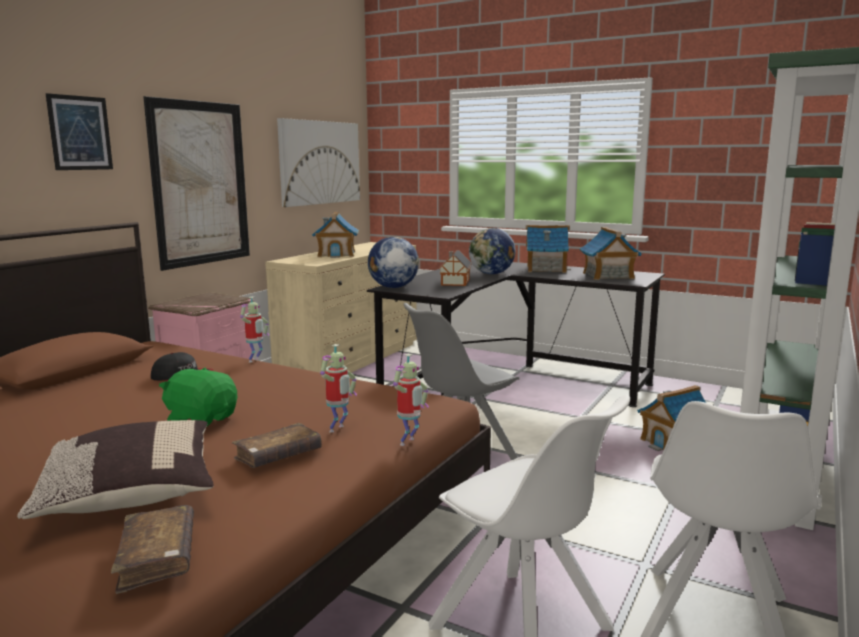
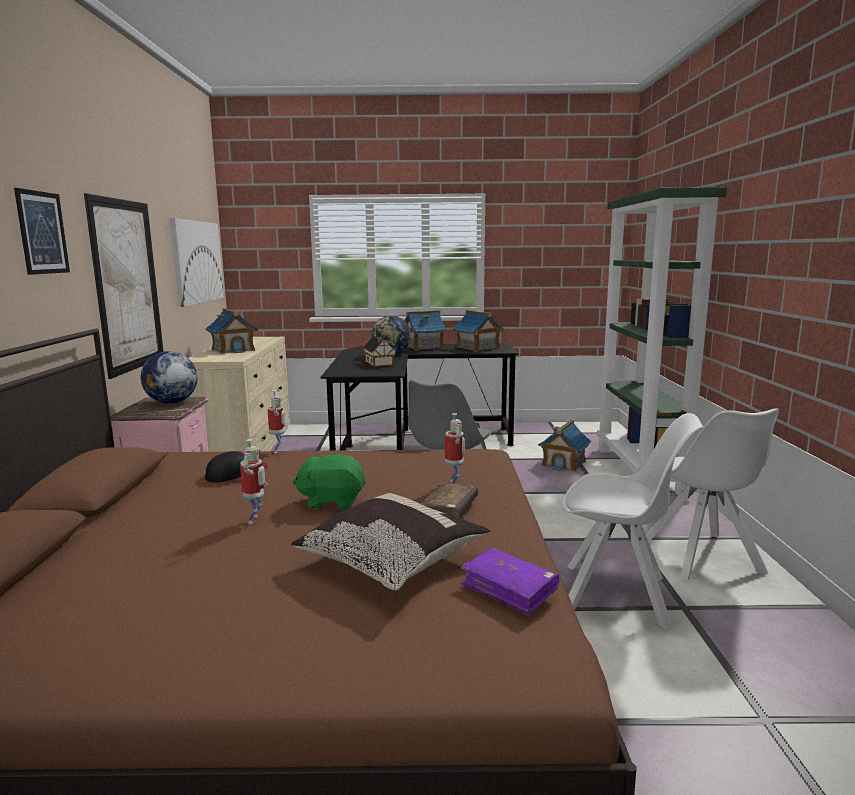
camera: 30 degrees left, 0 degrees up
(157, 558) = (509, 589): brown book -> purple book
(393, 287) = (339, 372): globe -> globe (171, 402)
(409, 443) = (518, 481): toy robot -> toy robot (256, 520)

